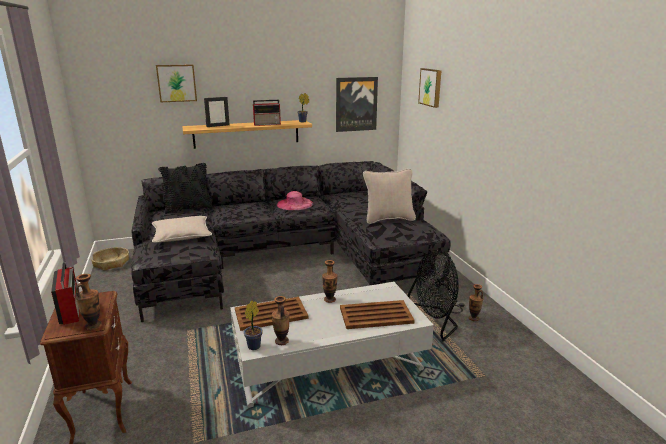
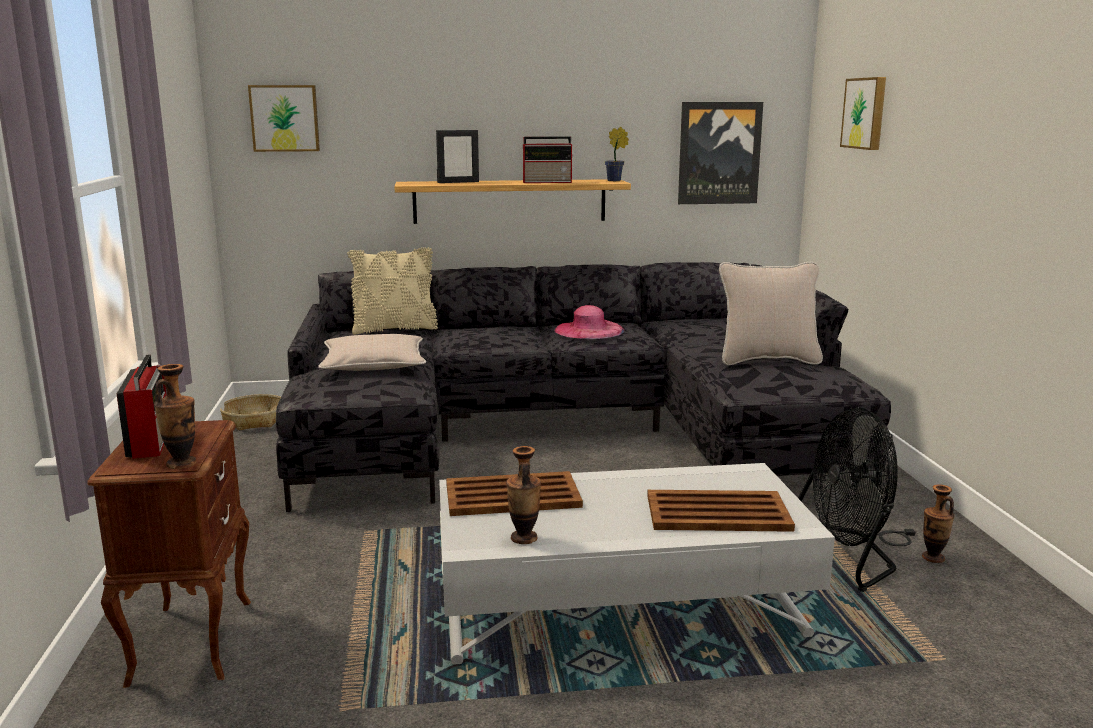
camera: 10 degrees right, 5 degrees down
(176, 83) = (391, 104): picture -> picture (285, 118)
(188, 208) = (394, 329): black pillow -> beige pillow
(255, 345) = (472, 540): potted plant -> none
(329, 300) = (630, 482): vase -> none

